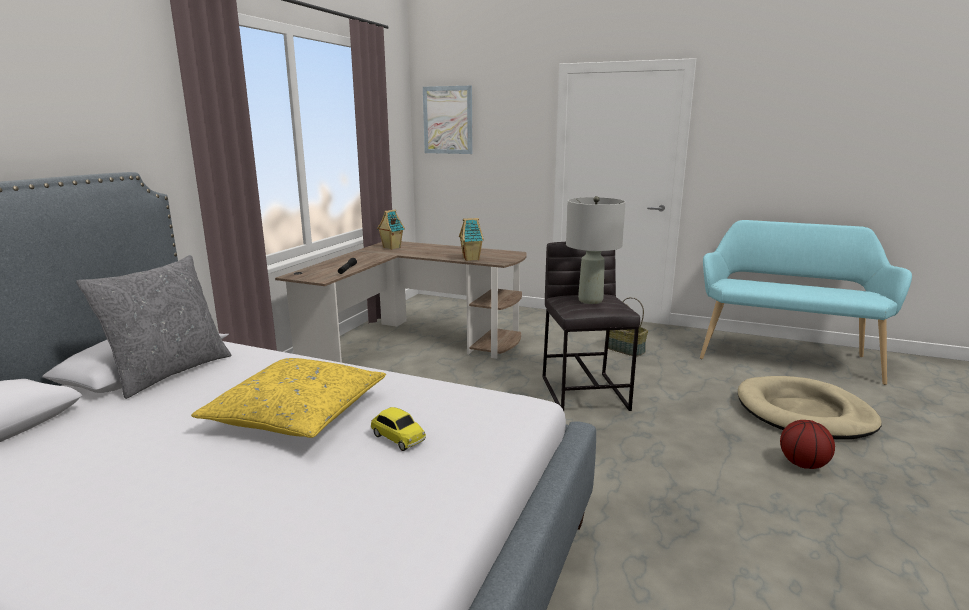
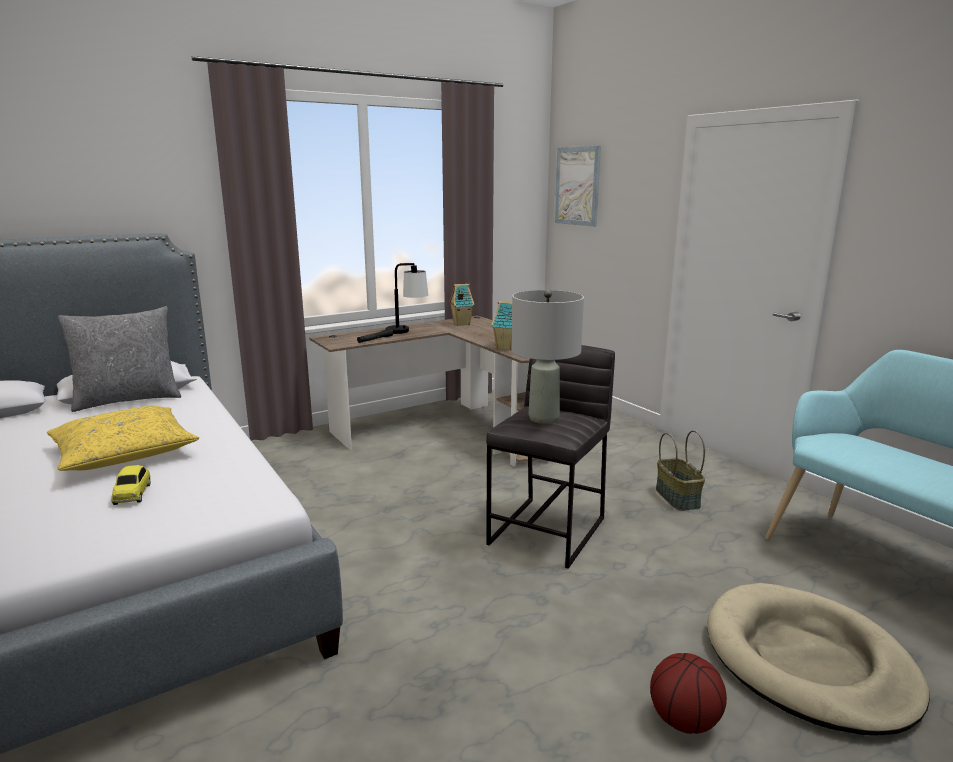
camera: 35 degrees right, 0 degrees up
(361, 260) = (407, 332): none -> table lamp

